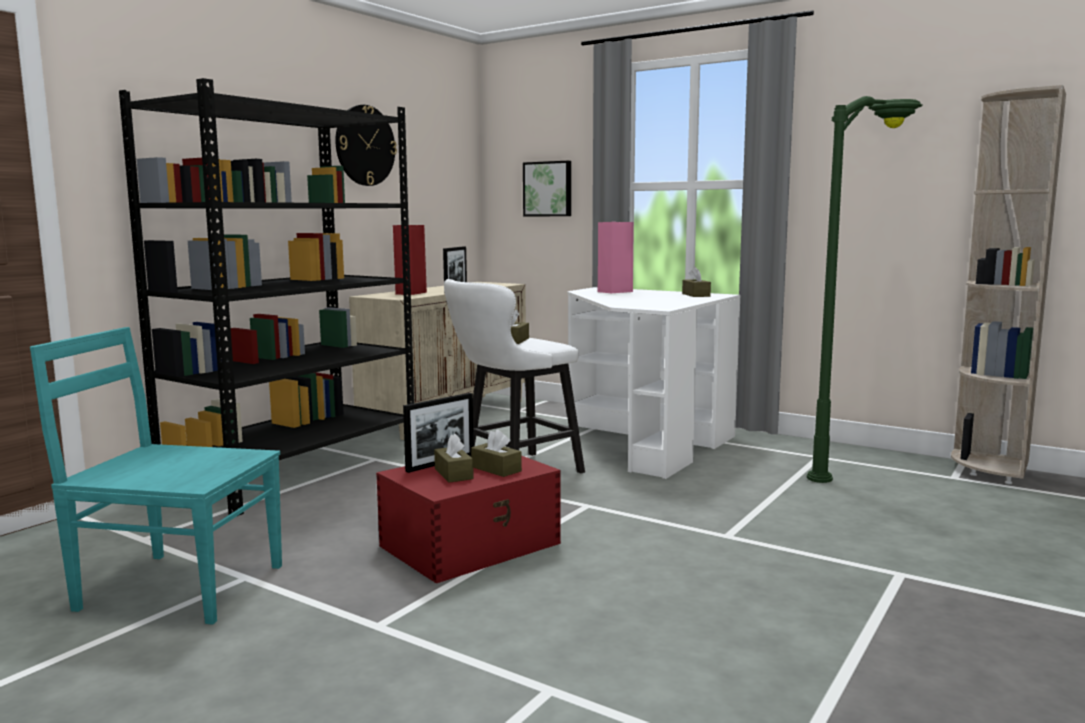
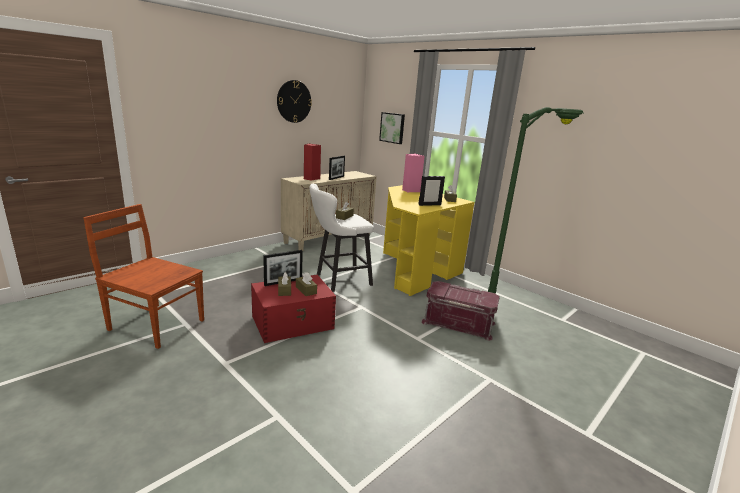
camera: 10 degrees right, 10 degrees up
(178, 586) = (155, 324): turquoise chair -> brown chair
(295, 471) = (241, 263): black bookcase -> none
(641, 441) = (413, 269): white desk -> yellow desk
(670, 301) = (429, 204): none -> picture frame
(783, 504) = (458, 322): none -> red storage box
(989, 473) = (584, 320): beige bookcase -> none

